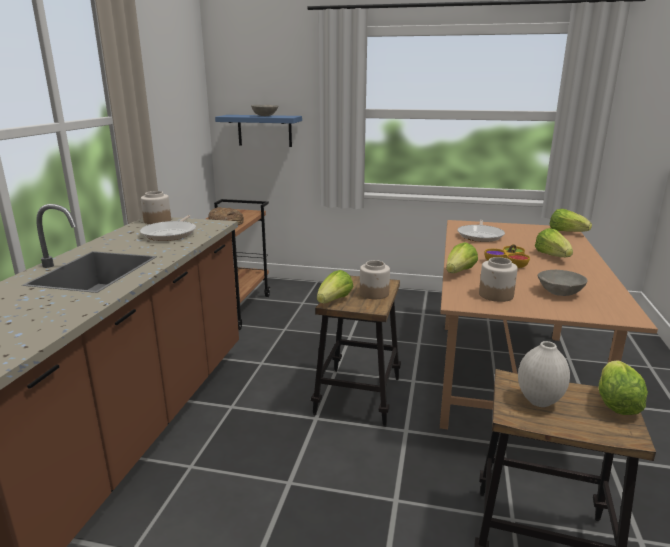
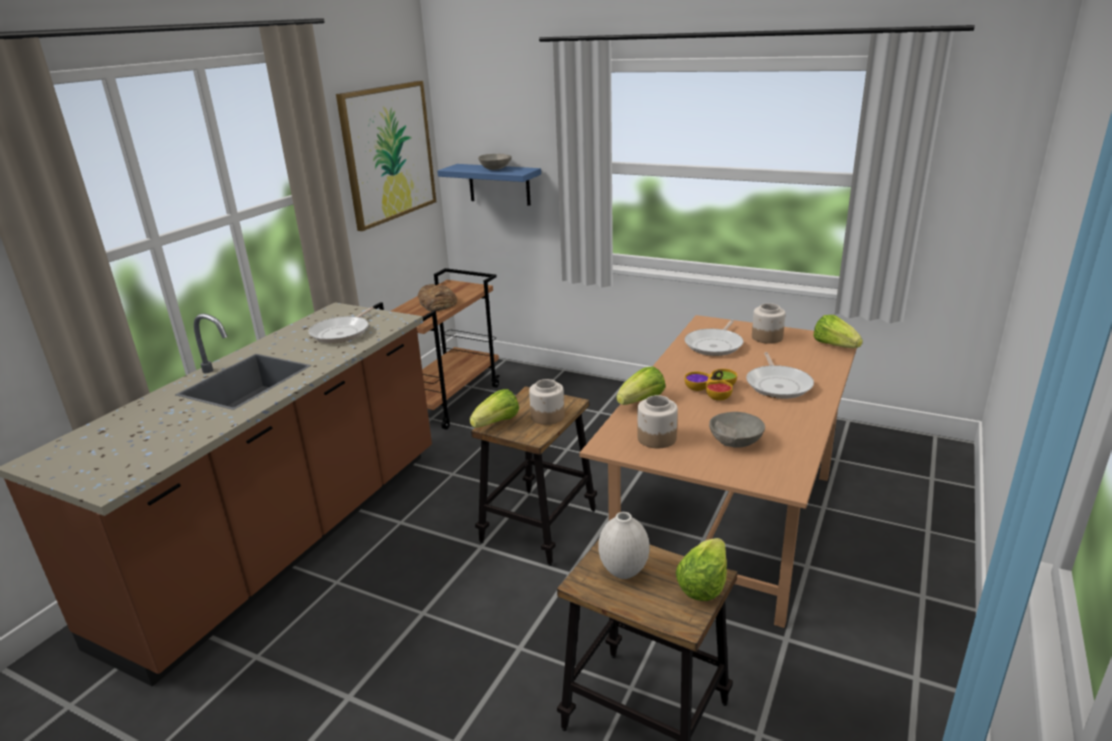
camera: 15 degrees right, 5 degrees up
(157, 221) = (340, 311): jar -> jar (766, 337)
(177, 97) = (388, 153): none -> picture
(552, 256) = (778, 385): lettuce -> frying pan

